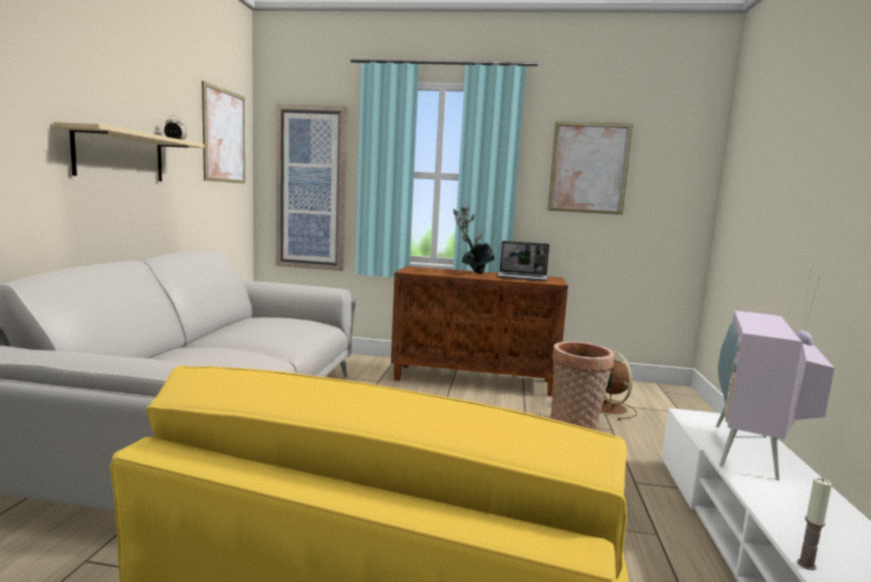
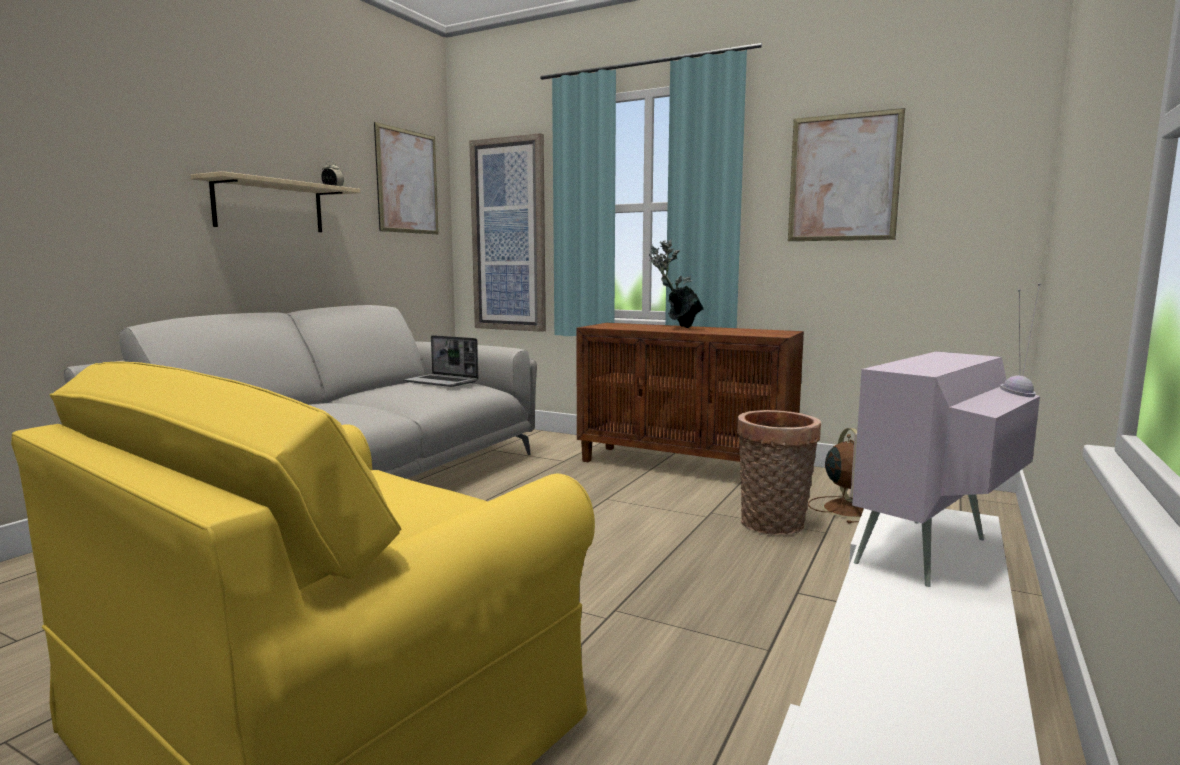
camera: 20 degrees right, 0 degrees up
(523, 277) = (740, 331): laptop -> laptop (442, 382)
(806, 564) = (831, 673): candle -> none

